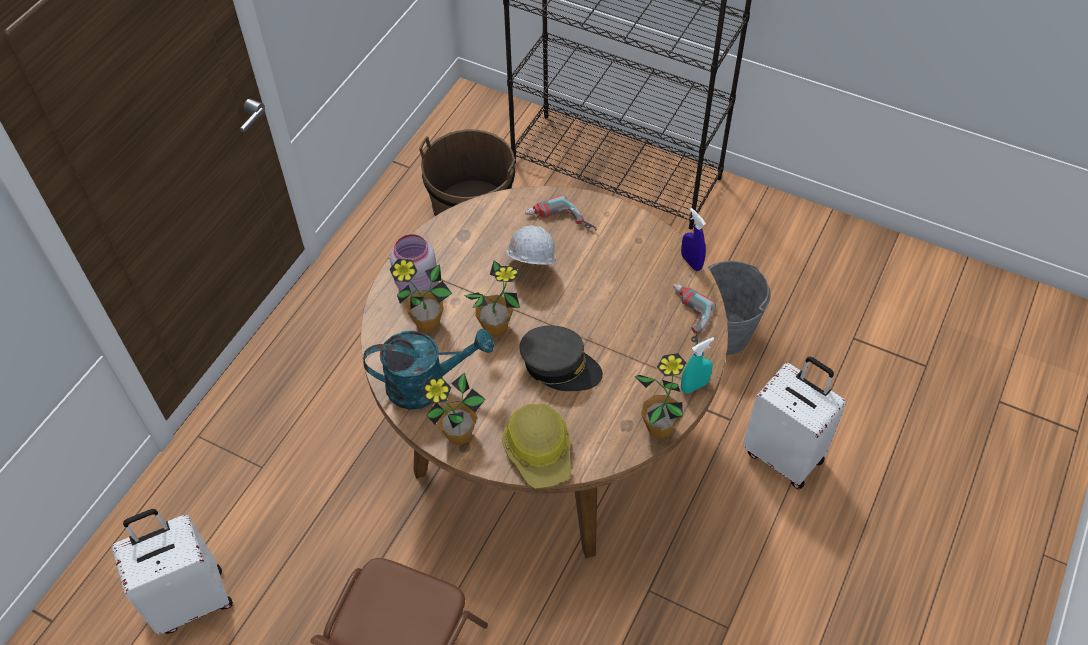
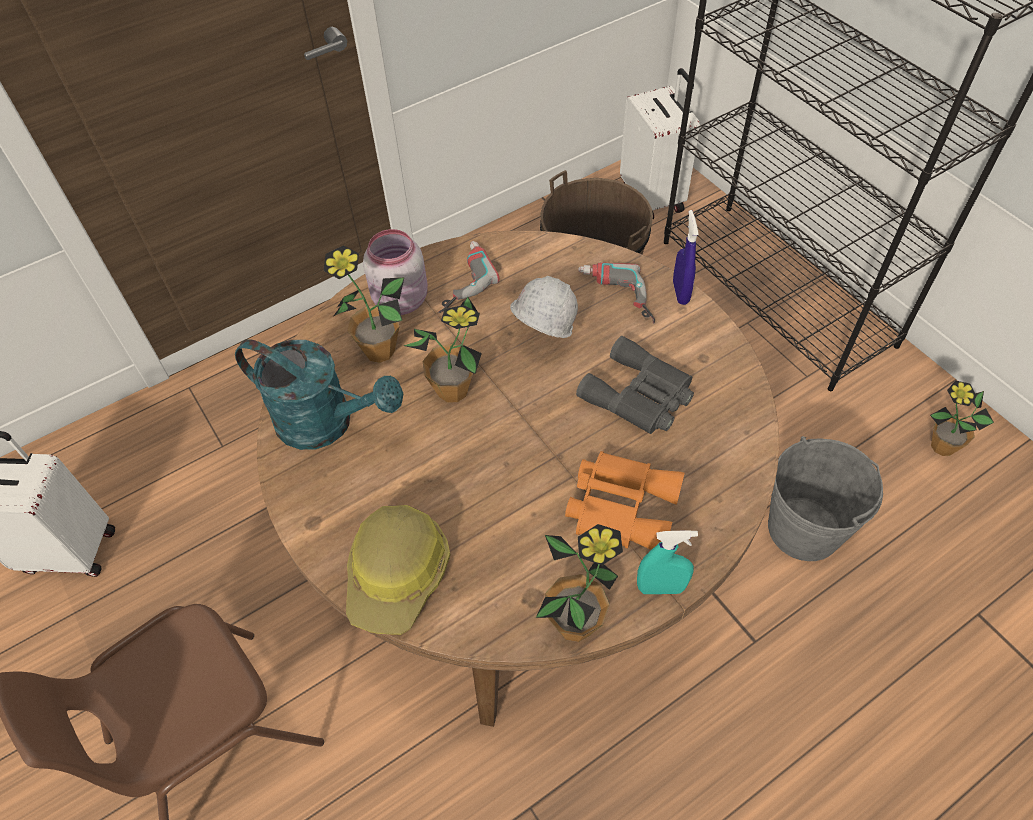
camera: 30 degrees right, 0 degrees up
(458, 435) = (317, 504): potted plant -> potted plant (942, 446)
(560, 366) = (498, 475): grey cap -> none
(615, 280) = (640, 396): none -> grey binoculars
(644, 350) = (622, 505): none -> orange binoculars
(685, 318) = (705, 485): power drill -> power drill (459, 280)
(691, 262) = (758, 415): blue spray bottle -> blue spray bottle (680, 292)
(784, 455) = (802, 723): white suitcase -> white suitcase (653, 197)

